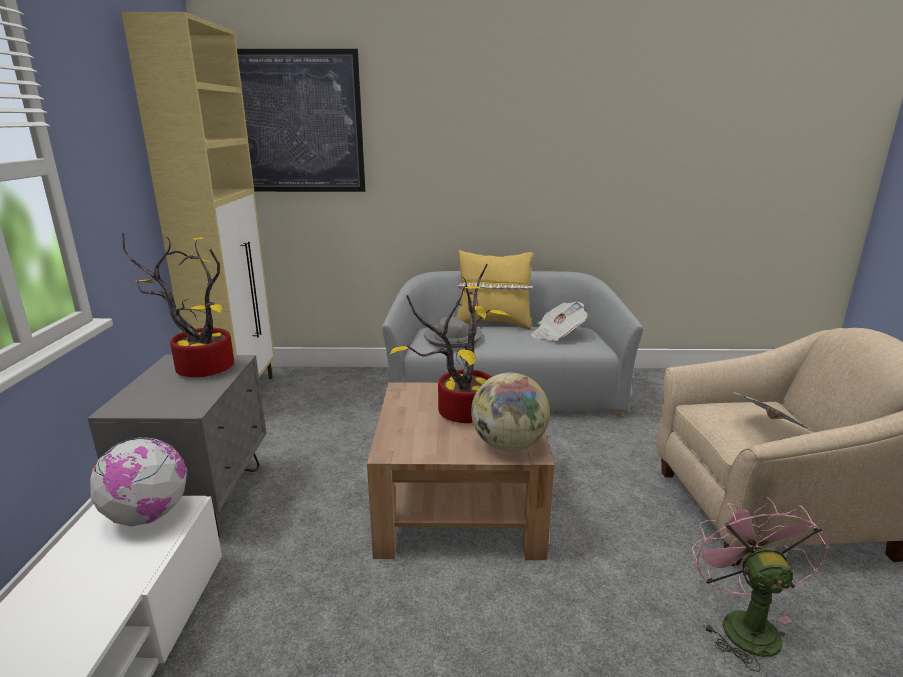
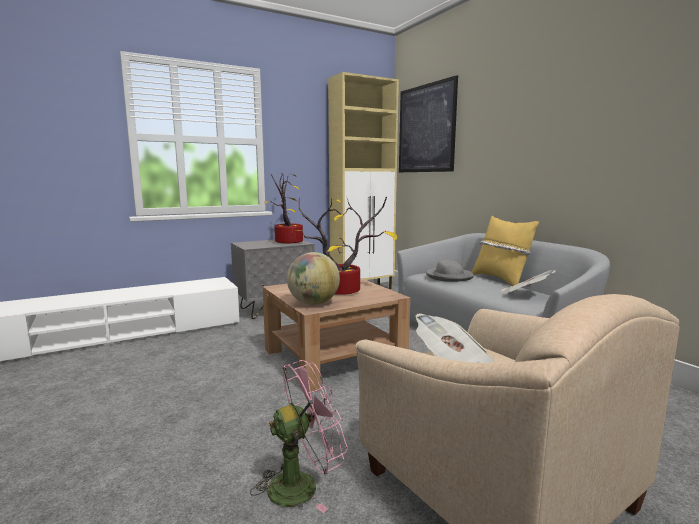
camera: 60 degrees right, 10 degrees down
(148, 515) = (217, 284): globe -> none

